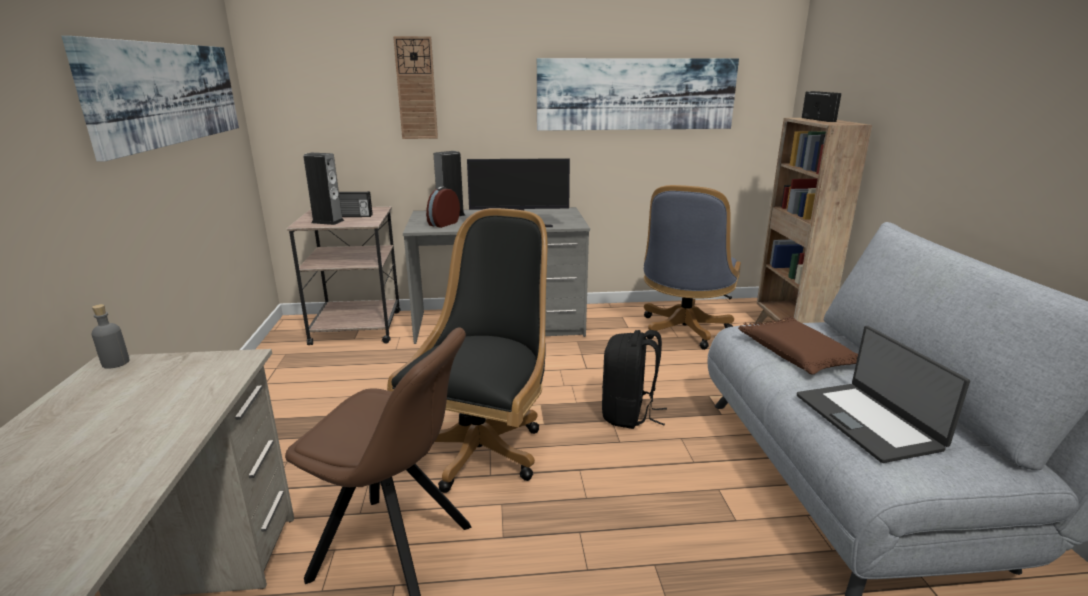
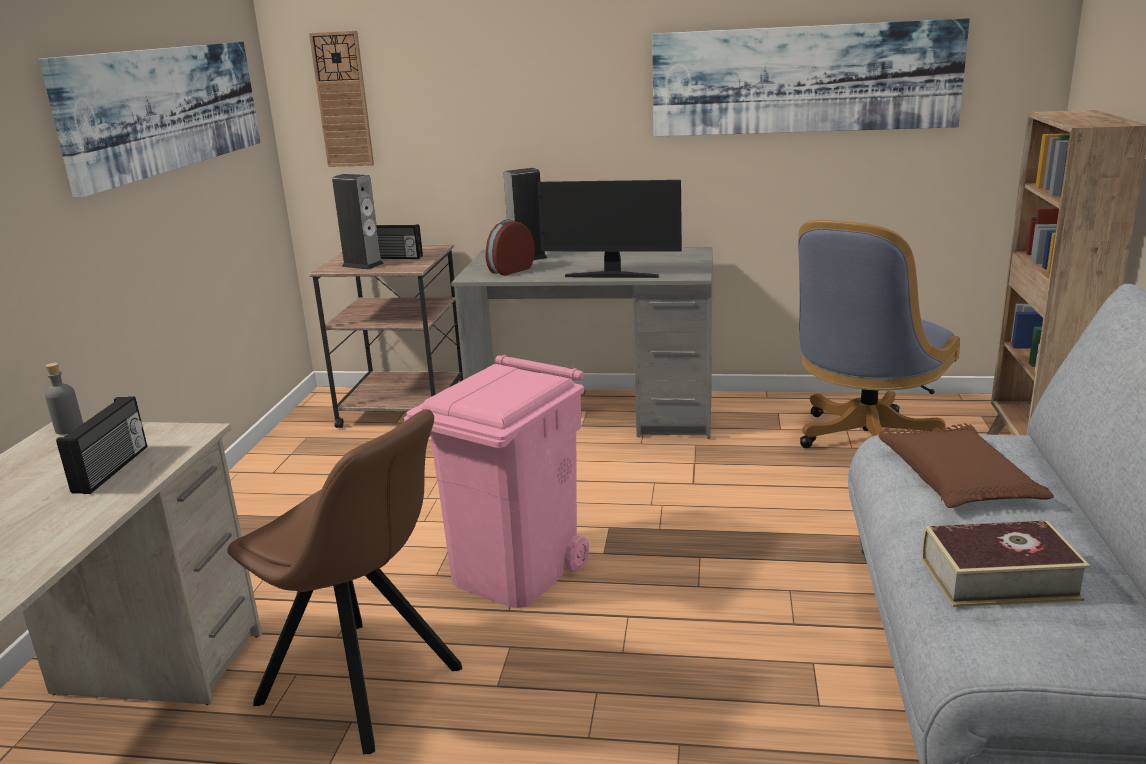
camera: 15 degrees right, 0 degrees up
(416, 89) = (486, 83): wall clock -> wall clock (342, 100)
(484, 445) = (514, 572): black office chair -> pink trash can
(629, 414) = (728, 551): black backpack -> none
(819, 119) = (1078, 116): radio -> radio (113, 469)
(868, 421) = (998, 578): laptop -> book

